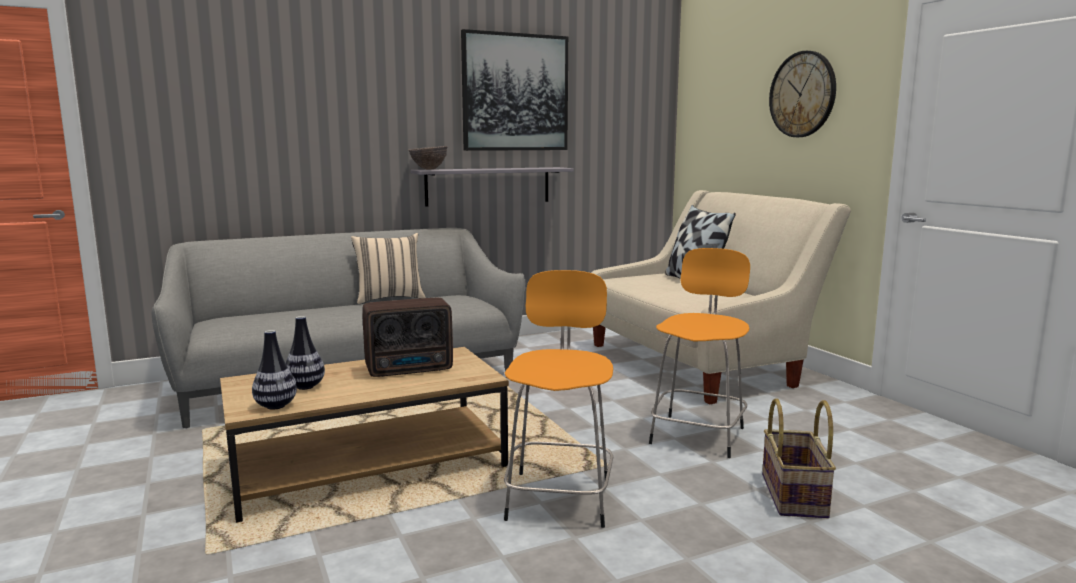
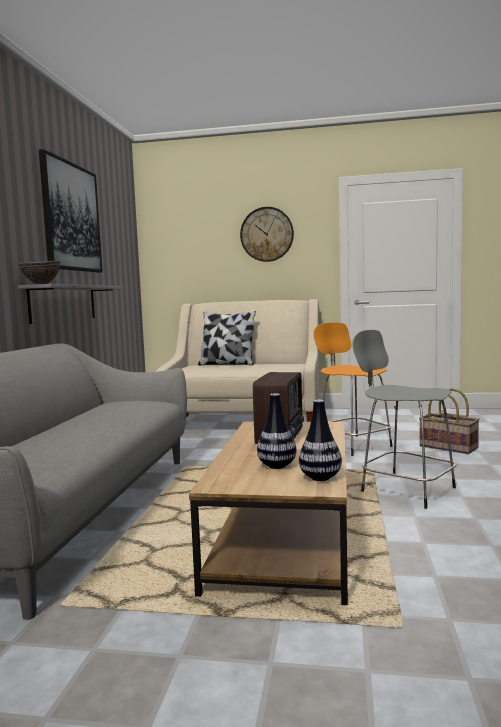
camera: 55 degrees left, 5 degrees down
(389, 298) = (68, 416): beige pillow -> none
(559, 497) = (405, 489): orange stool -> grey stool

